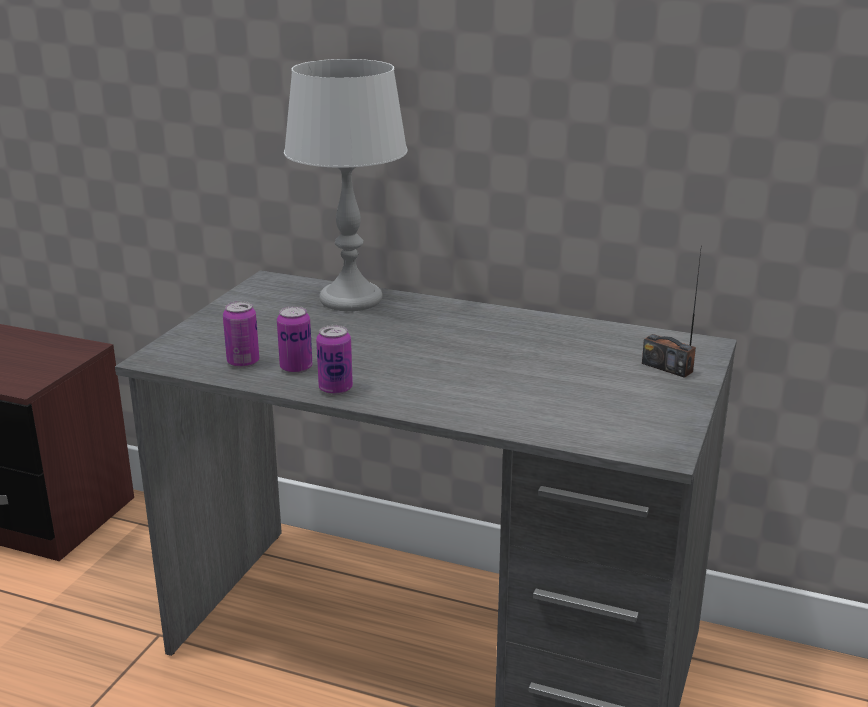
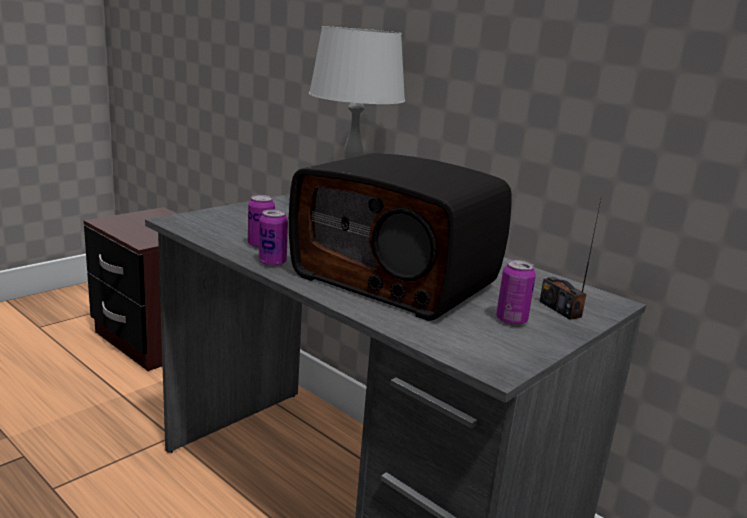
camera: 20 degrees right, 5 degrees down
(243, 362) = (228, 234): can -> can (511, 320)
(486, 375) = (397, 280): none -> radio

